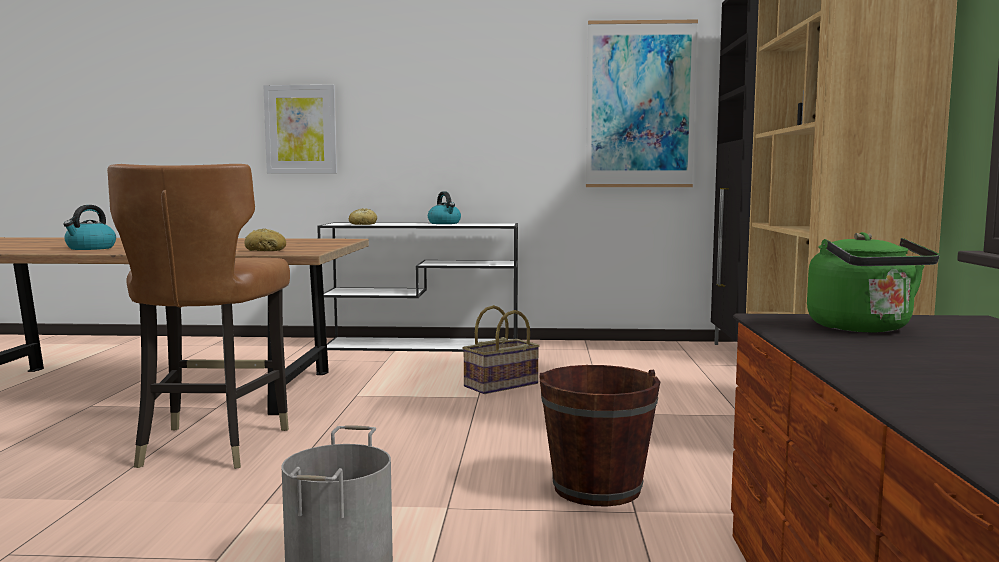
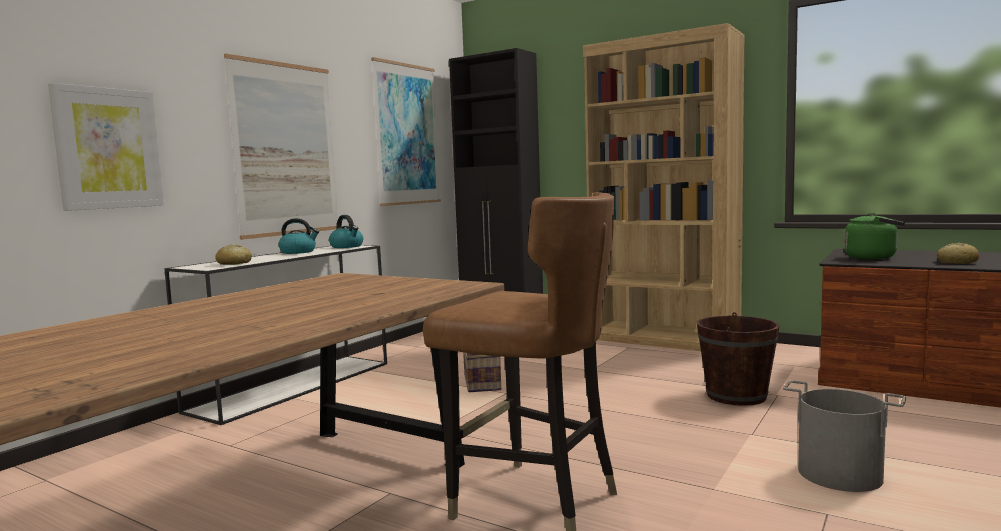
camera: 60 degrees left, 0 degrees up
(90, 248) = (227, 335): kettle -> kettle (347, 246)
(266, 250) = (428, 291): bread -> bread (957, 262)
(461, 126) = (285, 149): none -> picture

